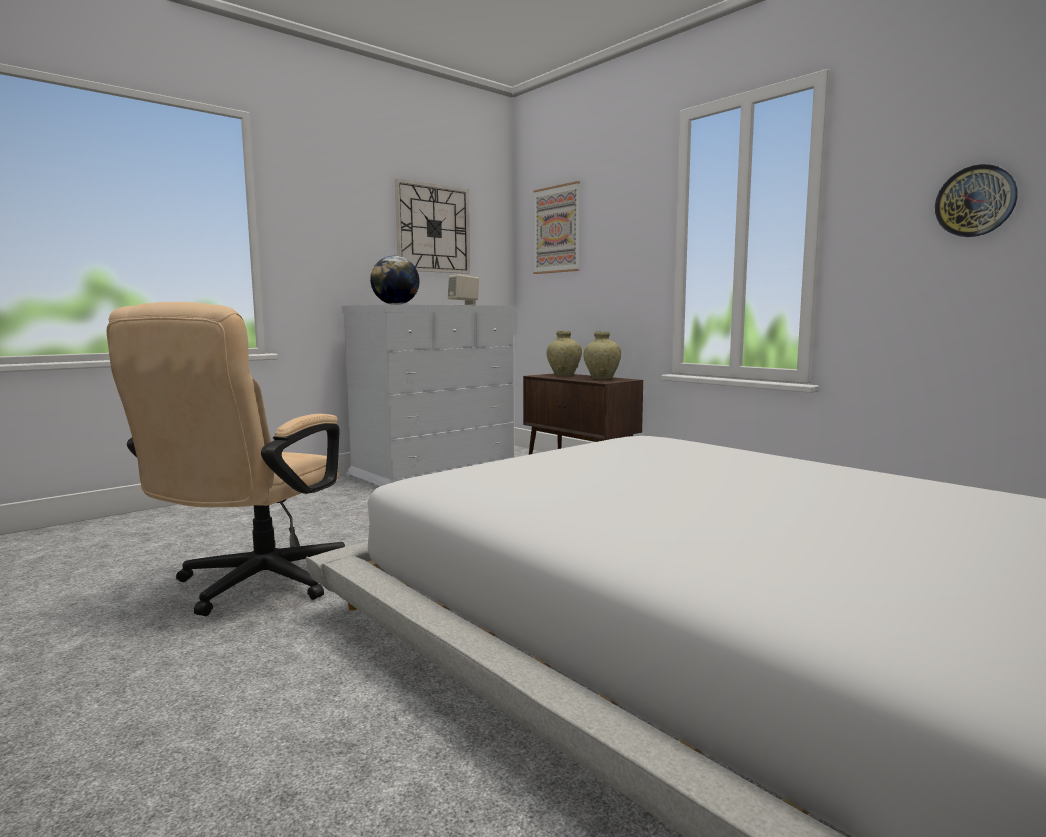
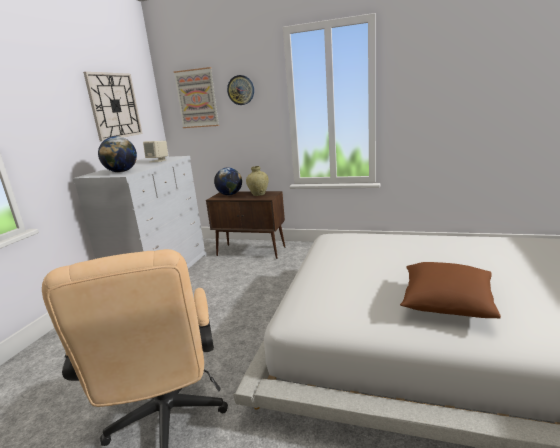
camera: 30 degrees left, 10 degrees up
(564, 375) = (230, 194): beige vase -> globe
(634, 507) = (446, 304): none -> brown pillow
(975, 201) = (452, 90): wall clock -> wall clock (241, 90)

